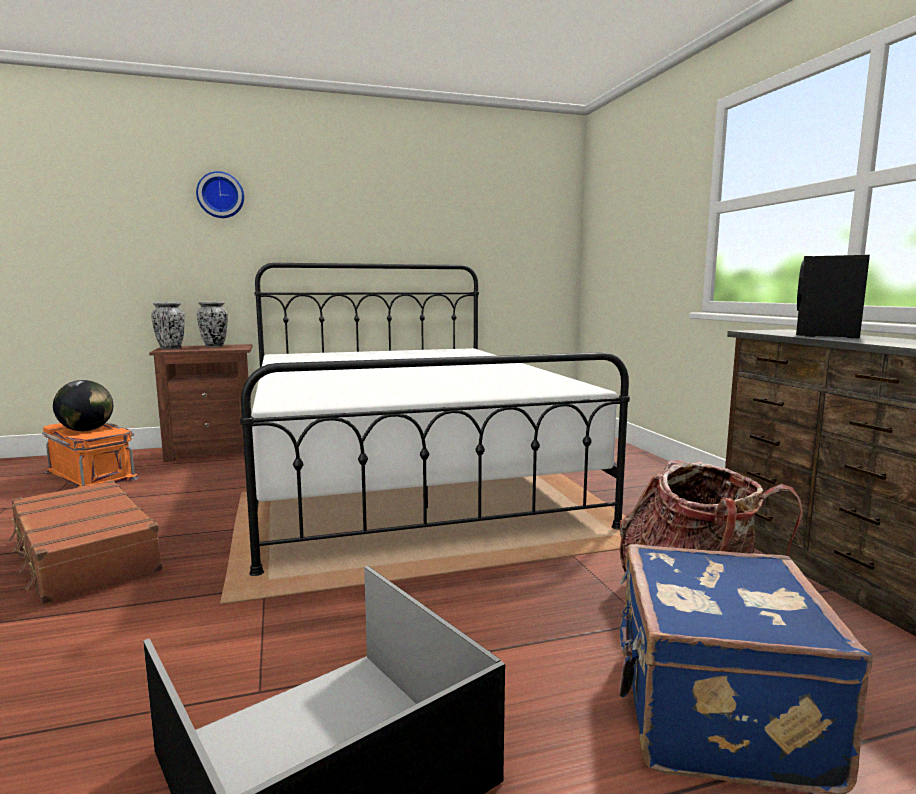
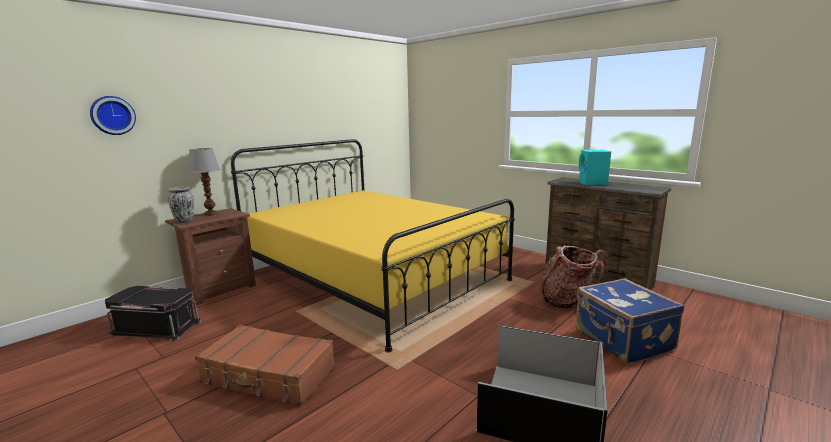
camera: 30 degrees left, 5 degrees up
(86, 430) = (150, 296): globe -> none
(93, 475) = (157, 327): orange storage box -> black storage box
(214, 346) = (211, 214): vase -> table lamp
(220, 195) = (199, 102): wall clock -> wall clock (112, 115)
(403, 476) = (373, 277): white bed -> yellow bed
(827, 336) = (592, 183): black speaker -> turquoise speaker

